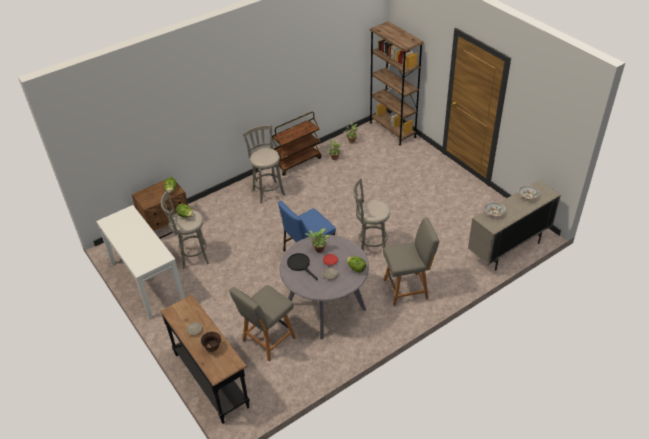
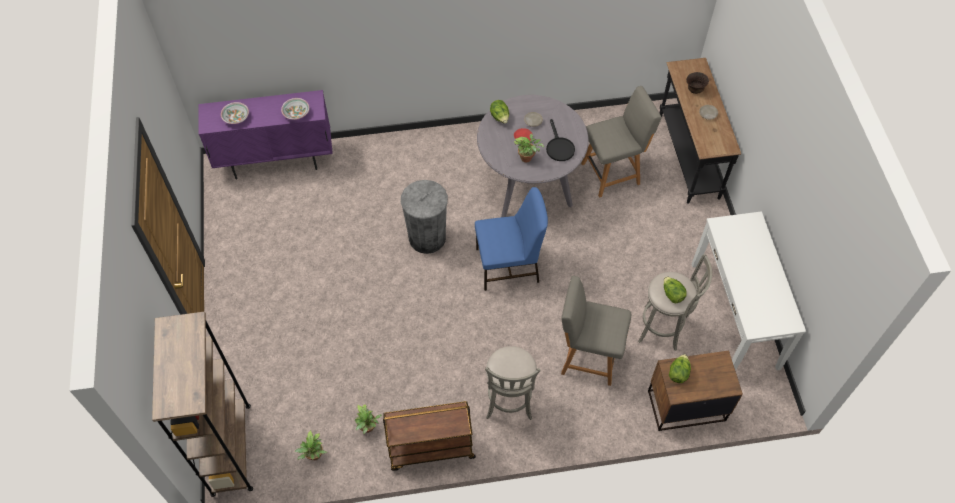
camera: 155 degrees left, 15 degrees up
(371, 246) = (427, 238): grey stool -> grey trash can
(407, 289) = (426, 165): grey chair -> grey chair (587, 357)
(508, 250) = (276, 161): beige cabinet -> purple cabinet

